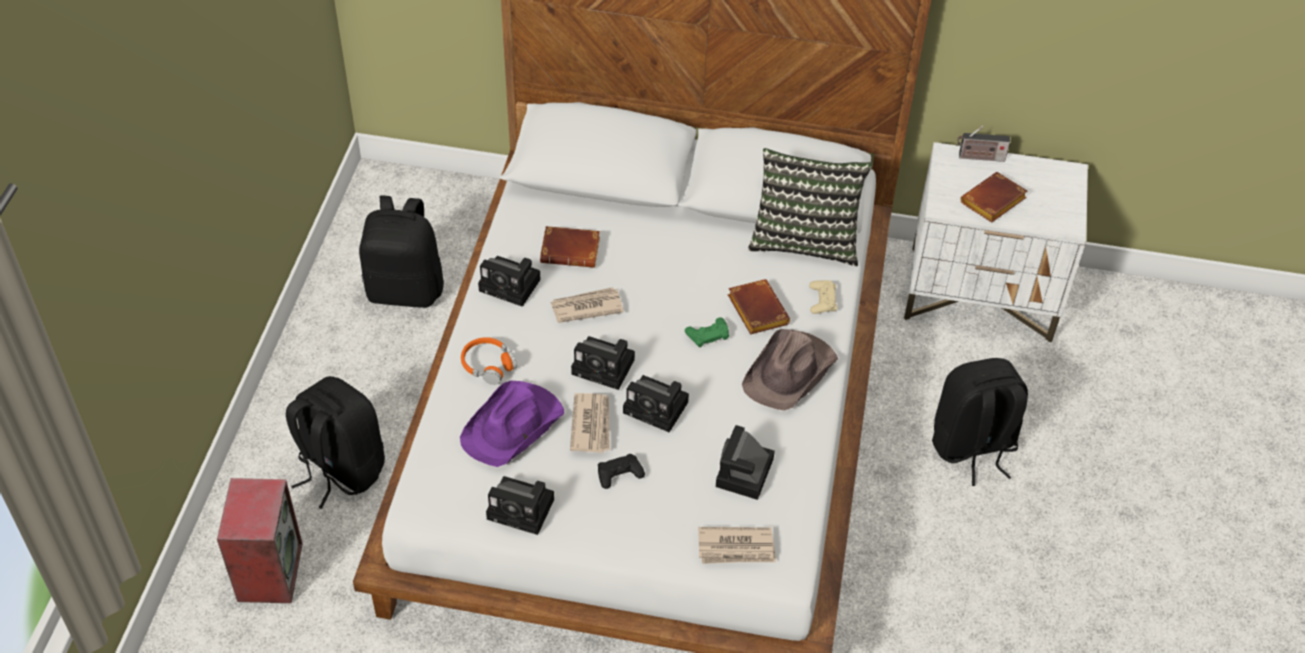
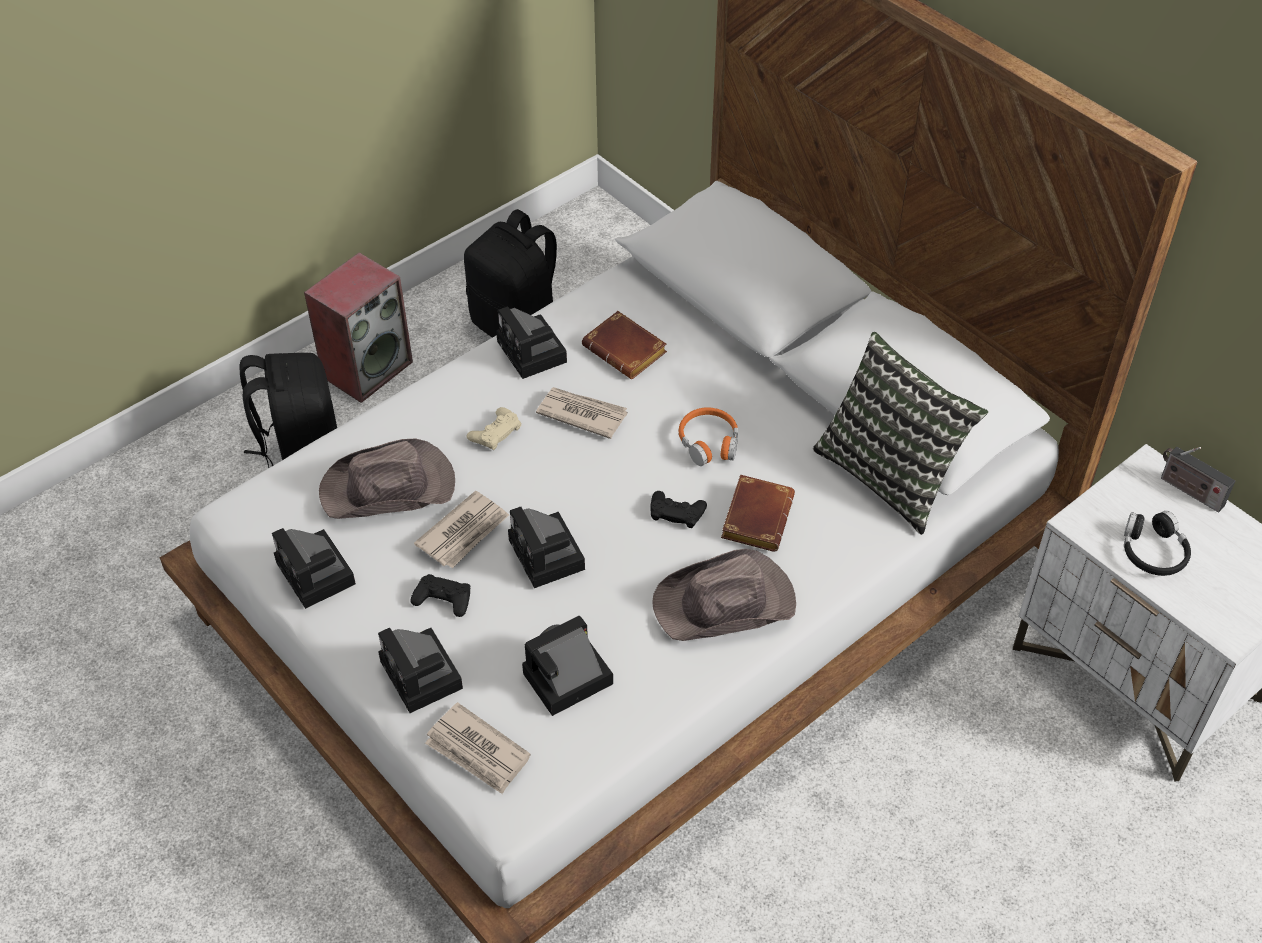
camera: 40 degrees right, 0 degrees up
(269, 571) = (156, 515): speaker -> speaker (367, 368)
(488, 365) = (431, 417): orange headphones -> orange headphones (709, 442)
(513, 426) = (389, 488): purple hat -> brown hat
(606, 367) = (537, 484): camera -> camera (423, 677)
(708, 335) = (676, 512): green game controller -> black game controller
(822, 300) = (843, 549): beige game controller -> beige game controller (495, 432)
(972, 447) = (957, 840): black backpack -> none
(993, 203) = (1152, 551): brown book -> black headphones

